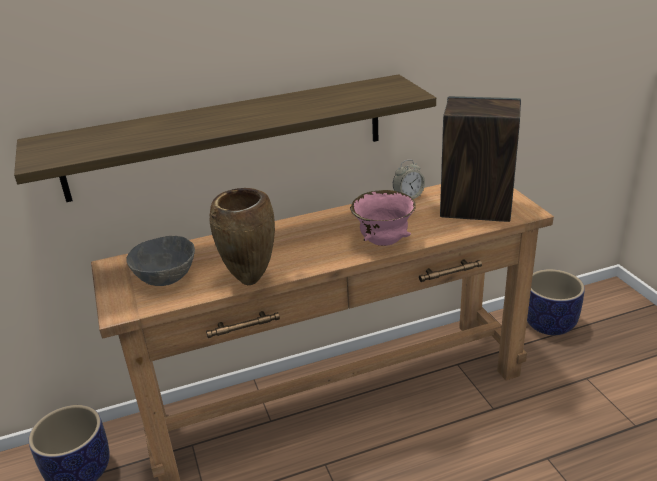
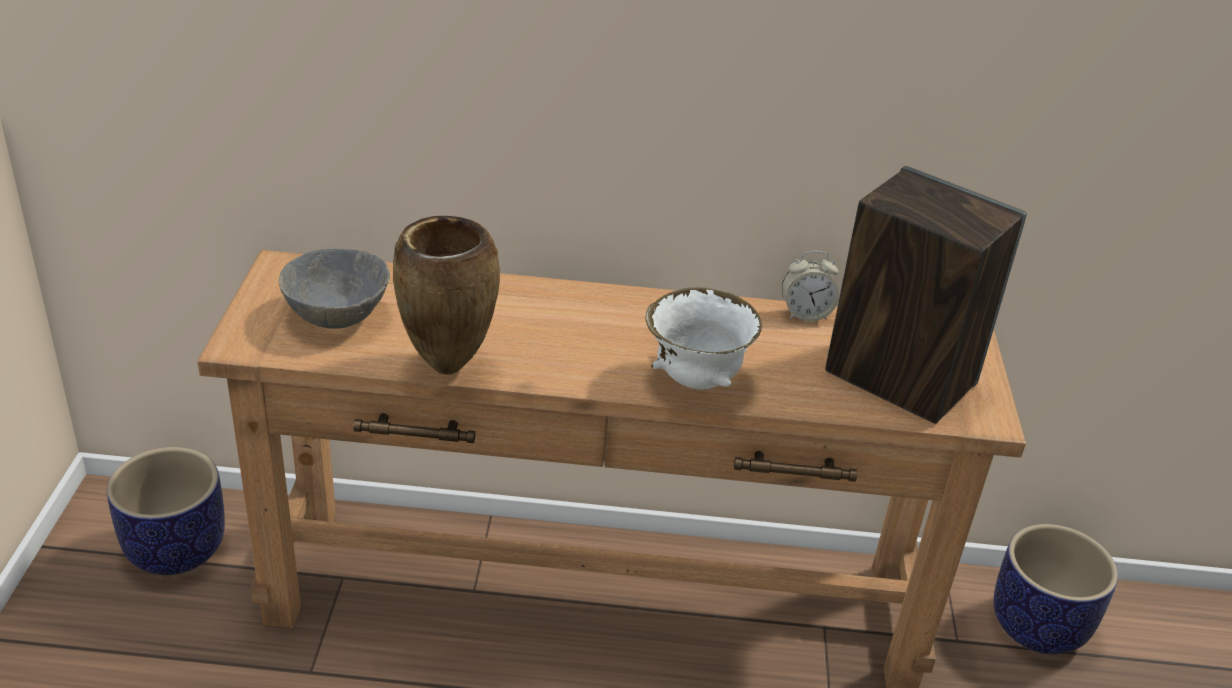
camera: 20 degrees right, 5 degrees up
(227, 137) = (509, 122): shelf -> none
(383, 242) = (696, 380): pink bowl -> white bowl

